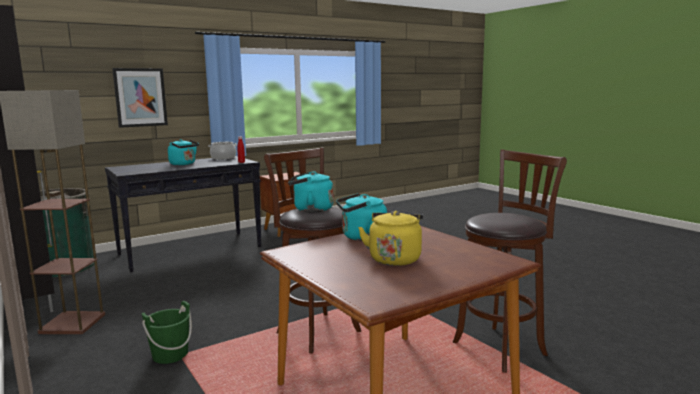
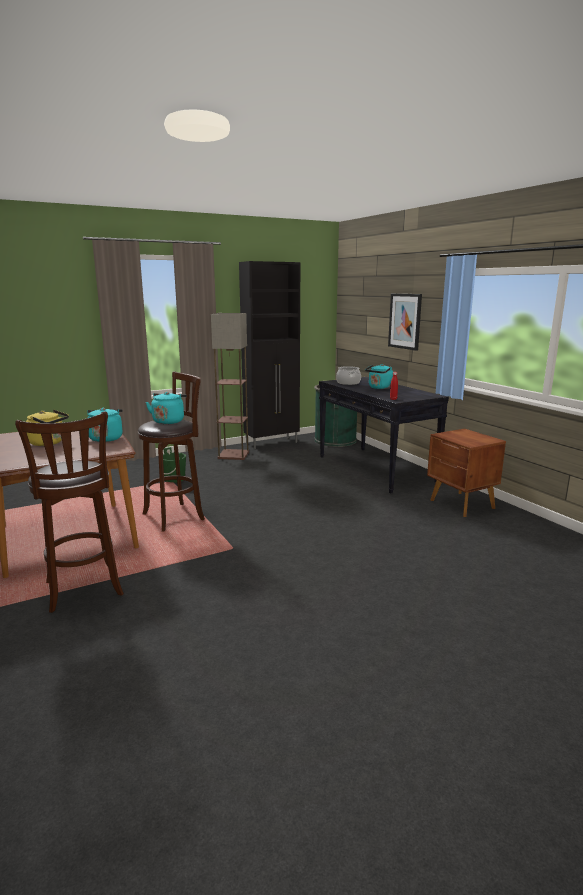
camera: 95 degrees right, 5 degrees up
(223, 158) = (424, 394): cooking pot -> cooking pot (348, 383)

